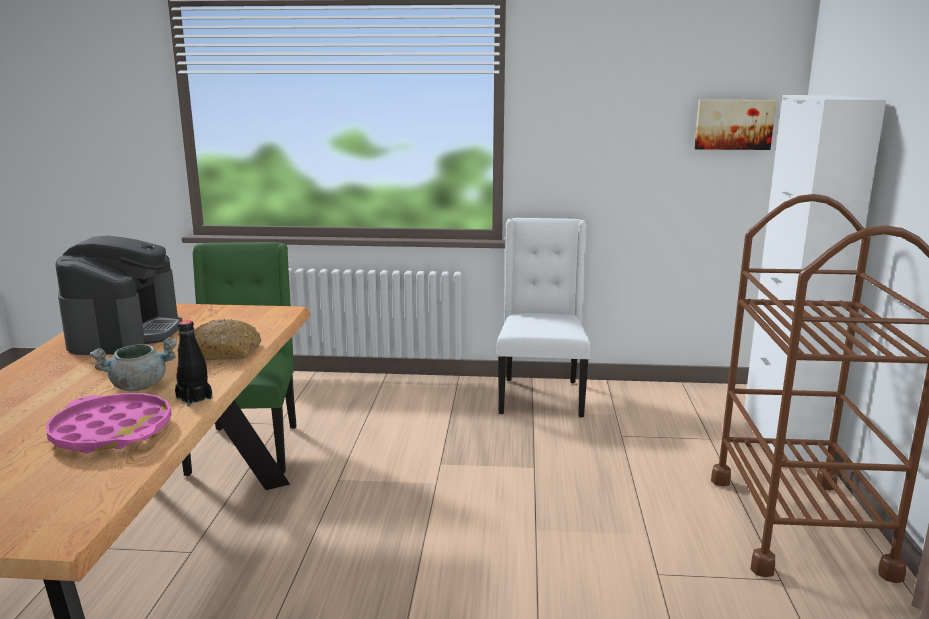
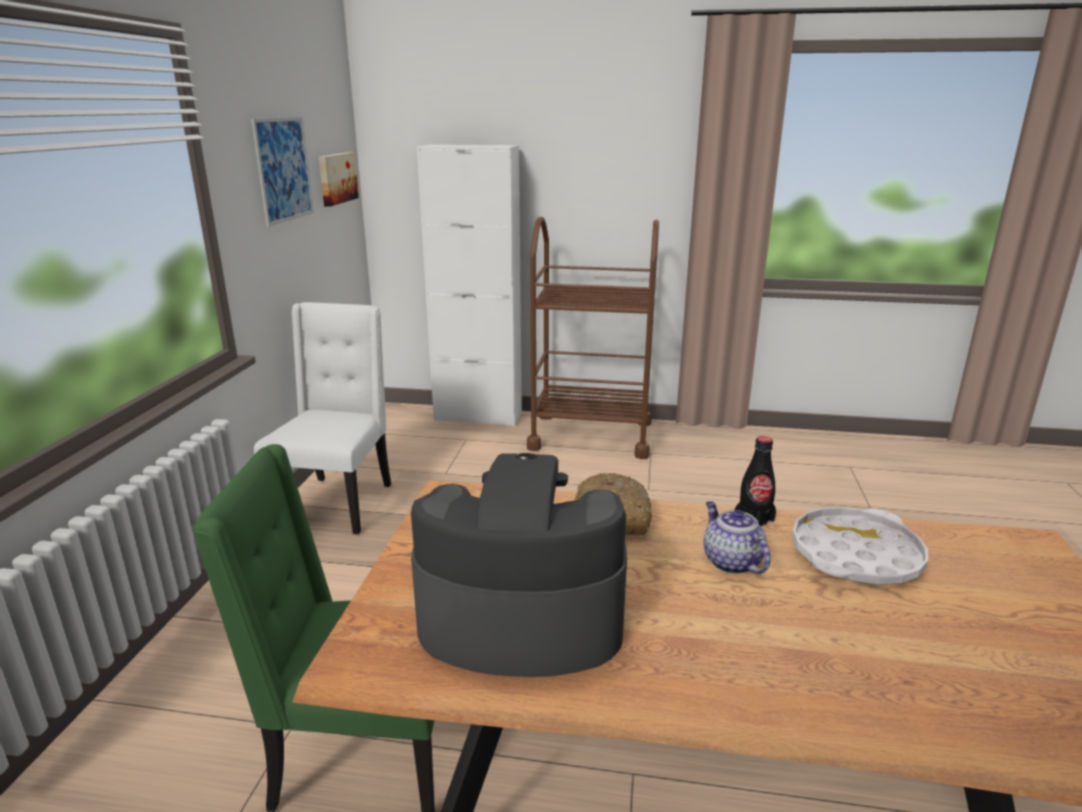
camera: 85 degrees left, 5 degrees up
(112, 432) = (855, 555): pink tray -> white tray
(139, 386) = (730, 561): grey cooking pot -> teapot
(540, 396) = (336, 503): white chair -> white chair turned 90 degrees clockwise
(624, 106) = (283, 169): none -> picture

